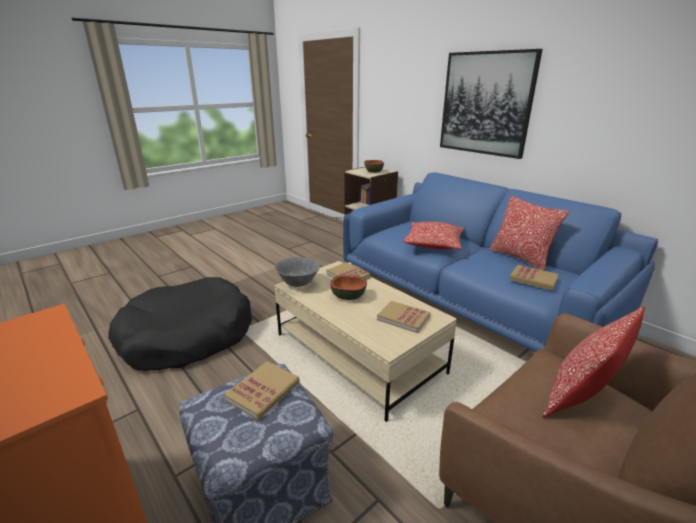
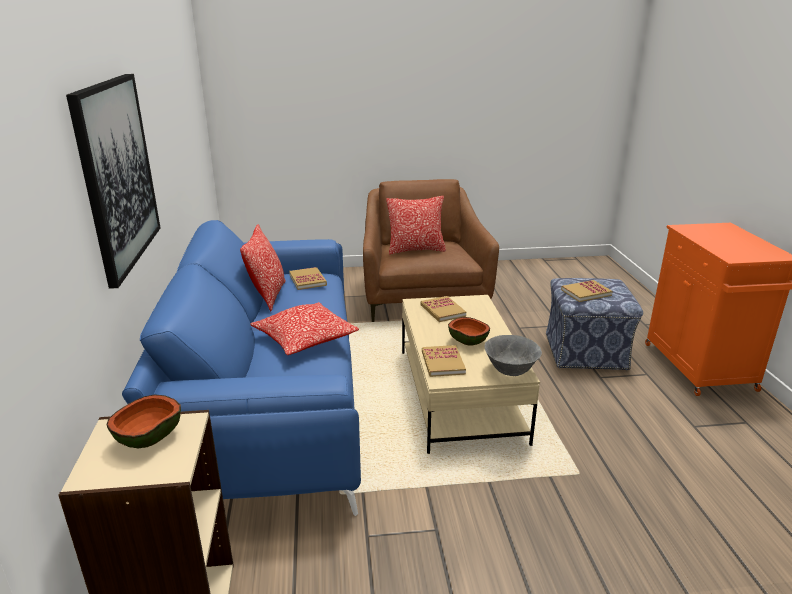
camera: 145 degrees left, 0 degrees up
(187, 336) = (658, 495): black dog bed -> none

